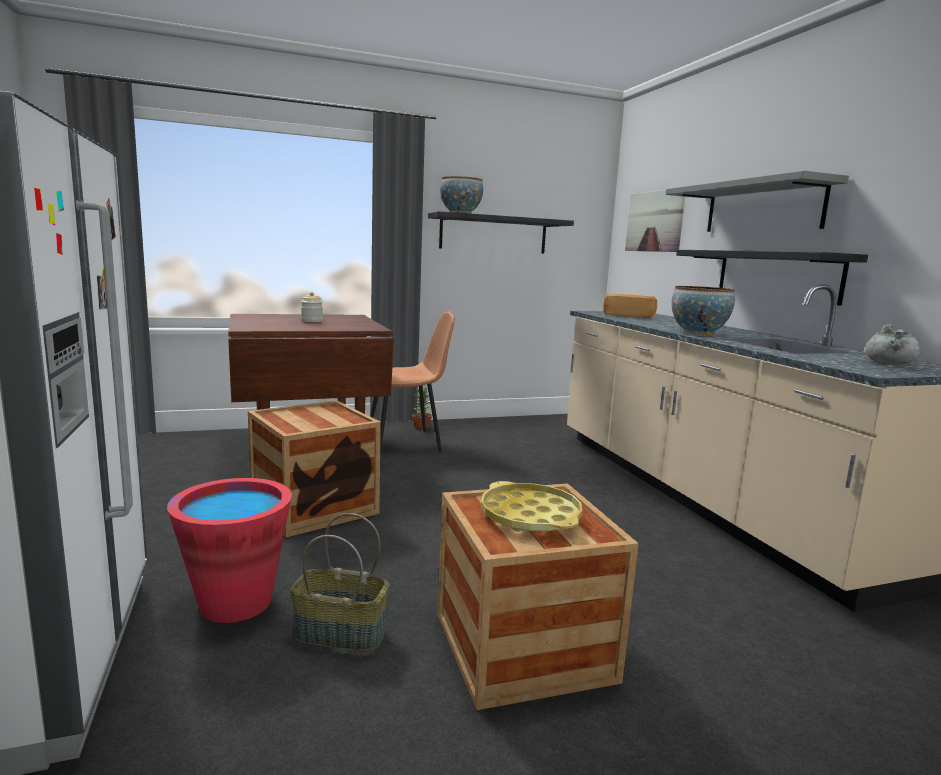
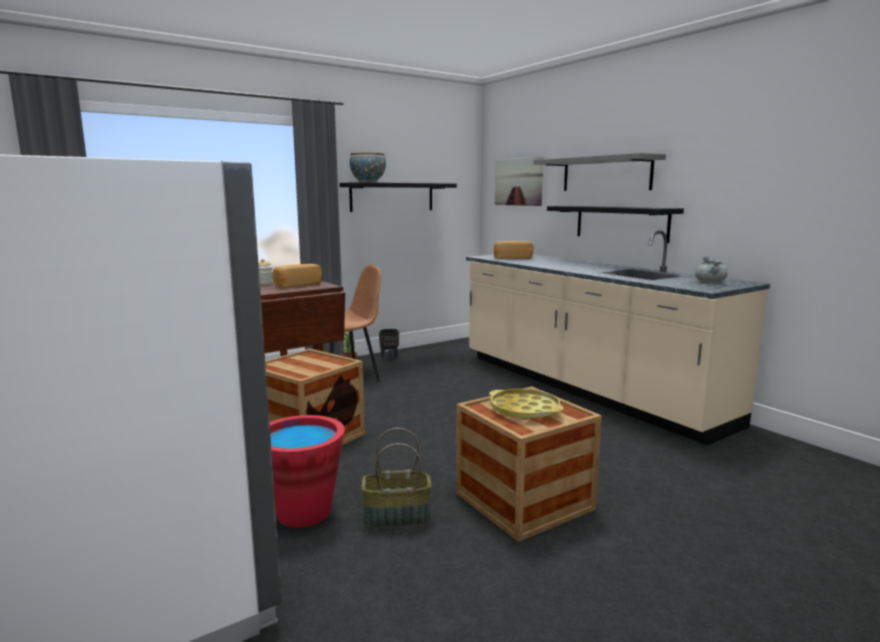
camera: 15 degrees left, 0 degrees up
(345, 325) = (297, 285): none -> bread
(471, 426) = (389, 357): none -> black planter
(698, 333) = (577, 269): bowl -> none

